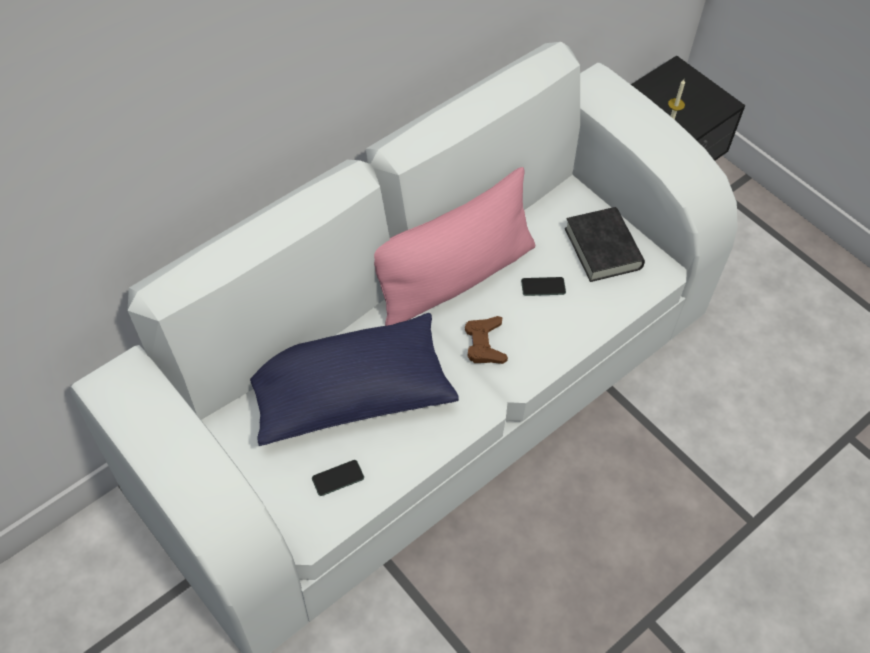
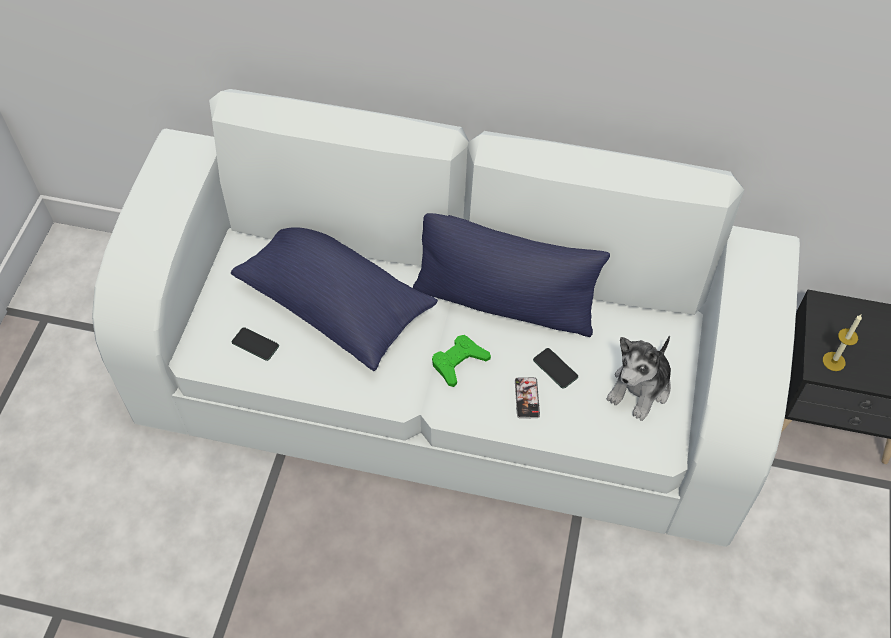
camera: 55 degrees right, 0 degrees up
(455, 278) = (504, 302): pink pillow -> blue pillow
(485, 344) = (459, 362): brown game controller -> green game controller
(554, 321) = (527, 398): none -> phone
(603, 248) = (640, 388): black book -> plush toy

